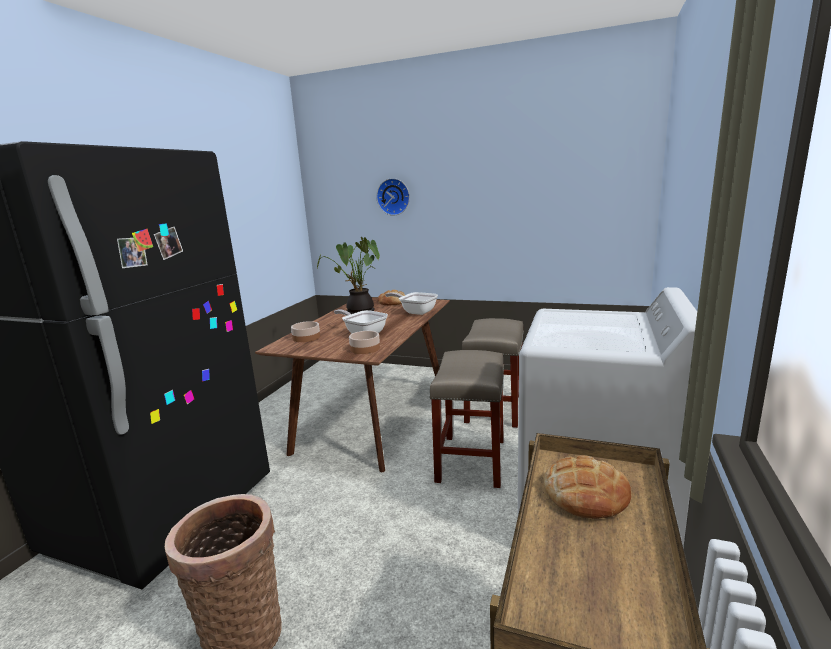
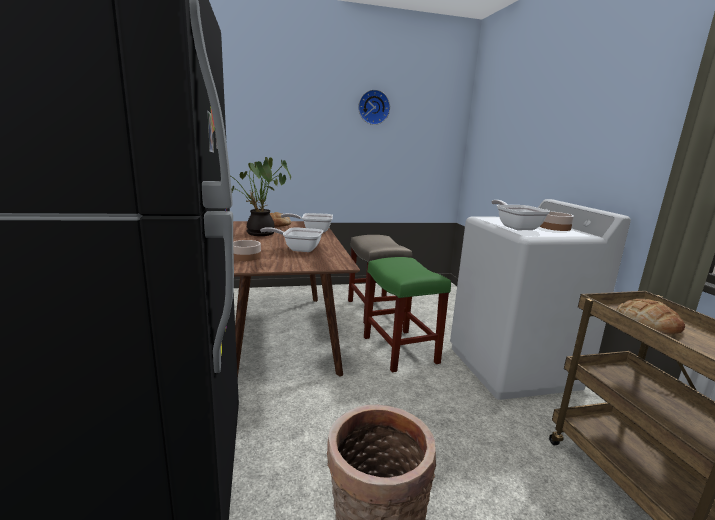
camera: 35 degrees left, 0 degrees up
(365, 349) = (326, 260): bowl -> bowl (555, 227)
(394, 196) = (258, 124): wall clock -> wall clock (373, 107)
(471, 461) = (400, 350): beige stool -> green stool
(559, 329) = (516, 227): none -> frying pan

